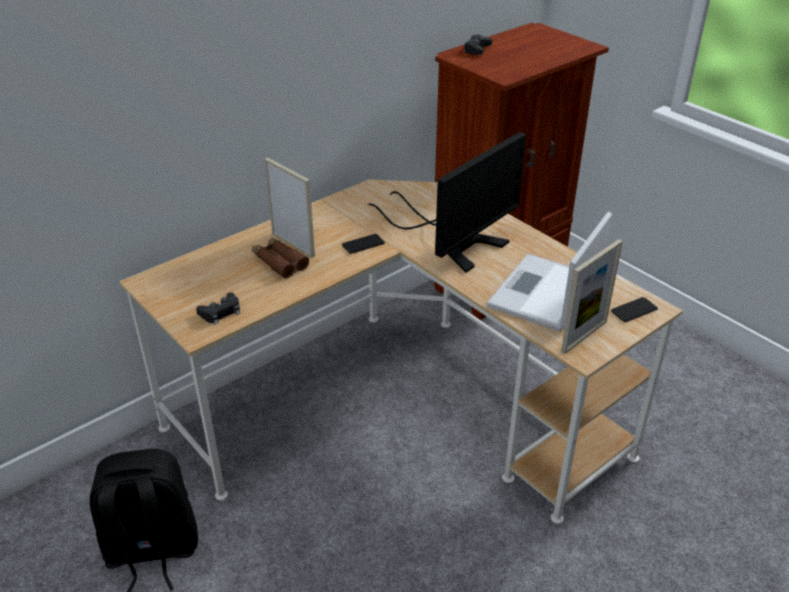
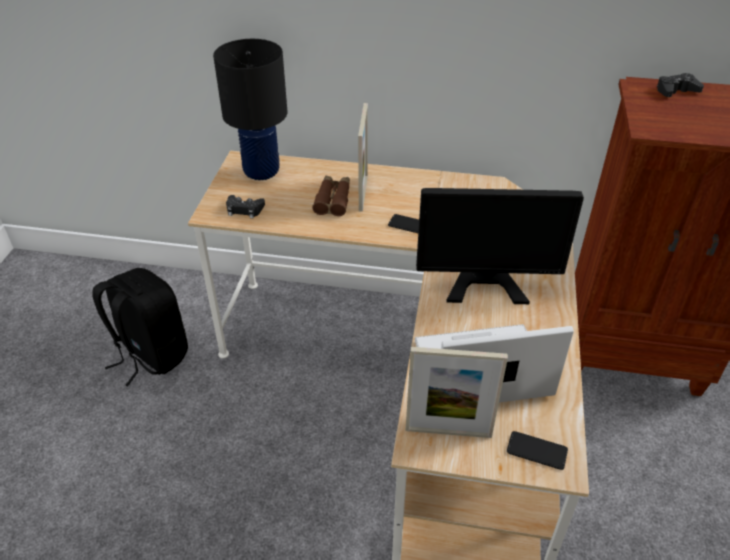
camera: 50 degrees right, 5 degrees up
(184, 280) = (262, 173): none -> black table lamp

